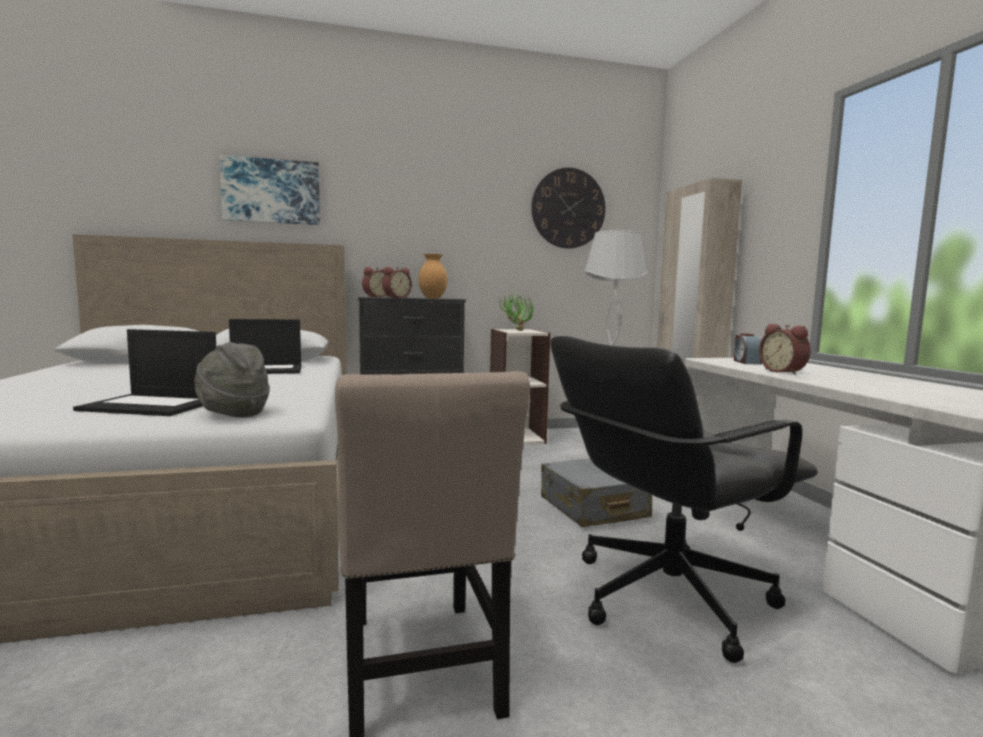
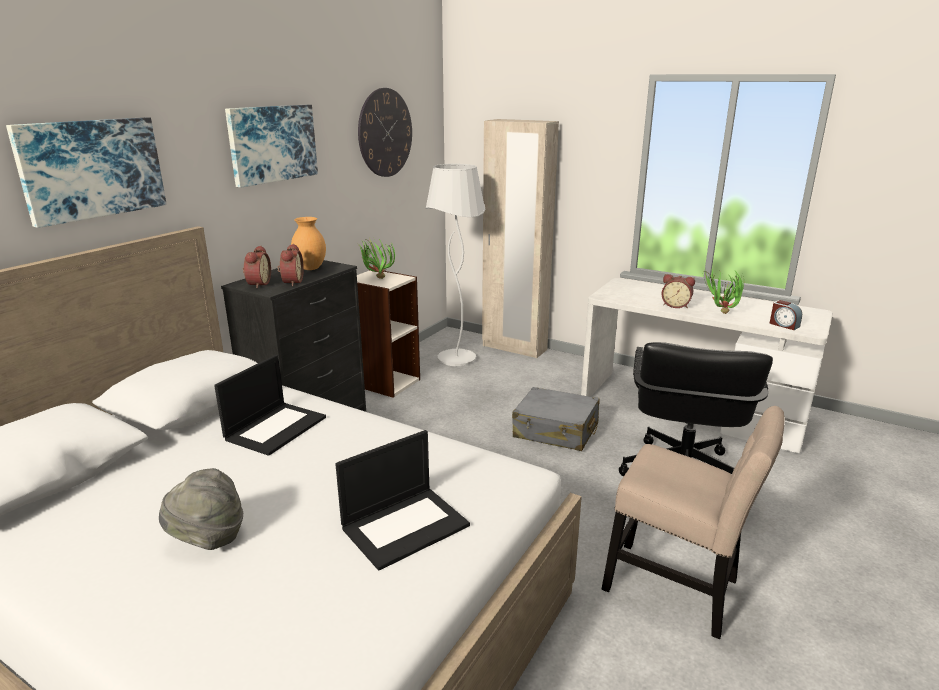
camera: 45 degrees left, 15 degrees up
(232, 413) = (491, 496): grey hat -> grey hat (207, 538)
(430, 198) = (272, 144): none -> picture
(746, 362) = (629, 294): alarm clock -> alarm clock (783, 325)
(833, 382) = (720, 314): none -> potted plant

